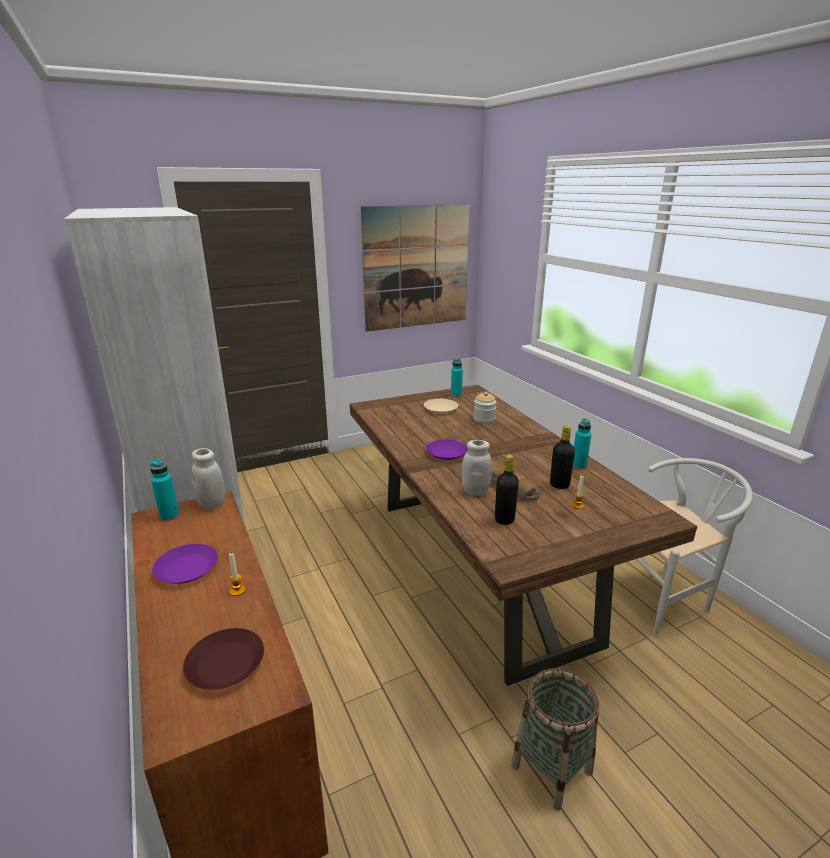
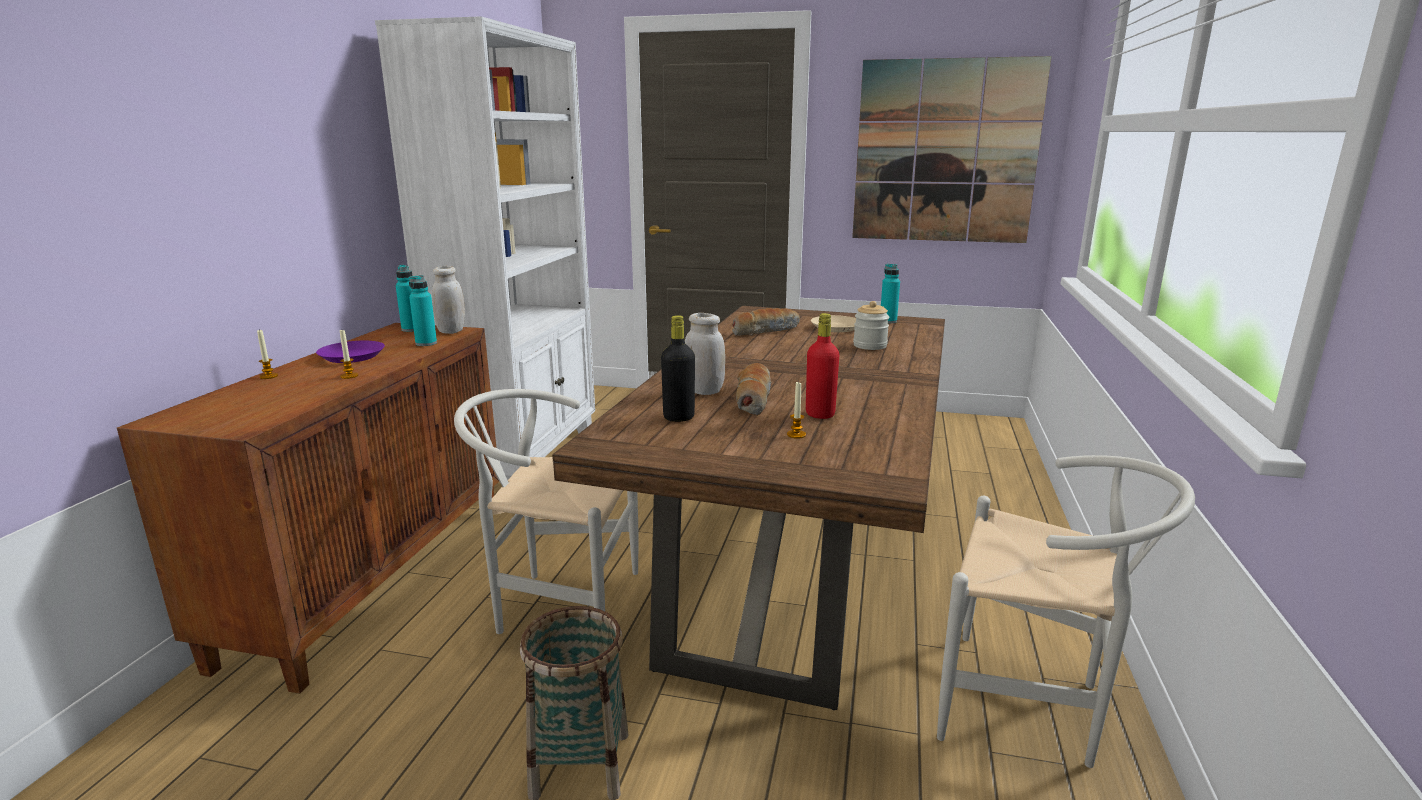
camera: 40 degrees right, 5 degrees down
(158, 628) = (268, 376): none -> candle
(225, 663) = (254, 404): brown plate -> none
(399, 678) = (558, 605): none -> white chair
(408, 424) = (765, 331): none -> bread
(447, 453) = (750, 359): purple plate -> none
(559, 485) = (820, 414): black bottle -> red bottle
(579, 465) = (895, 408): turquoise bottle -> turquoise bottle (426, 343)

